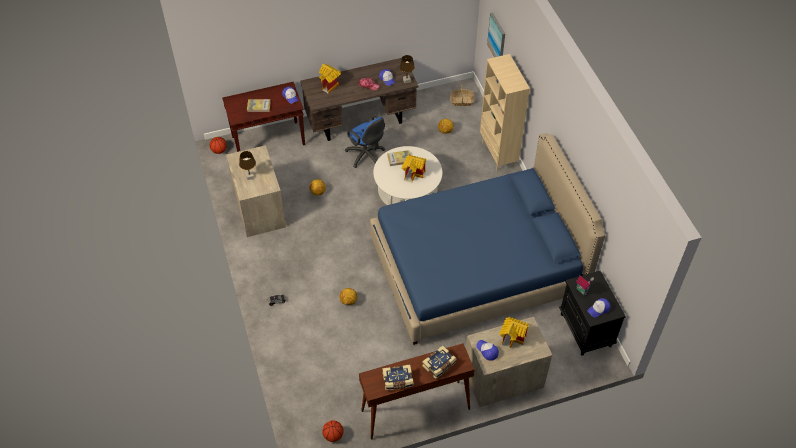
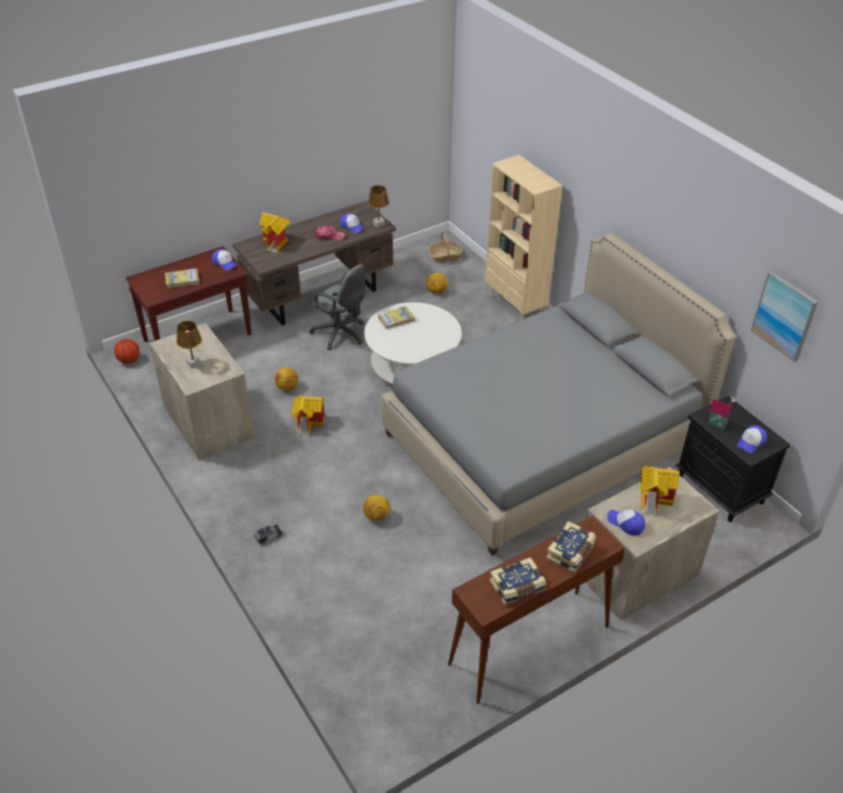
camera: 15 degrees left, 10 degrees down
(333, 435) = (417, 711): basketball -> none
(366, 156) = (341, 334): blue office chair -> grey office chair
(414, 174) = (422, 332): toy house -> toy house (309, 423)
(477, 268) = (542, 440): blue bed -> grey bed
(497, 38) = (490, 149): picture -> picture (785, 316)

